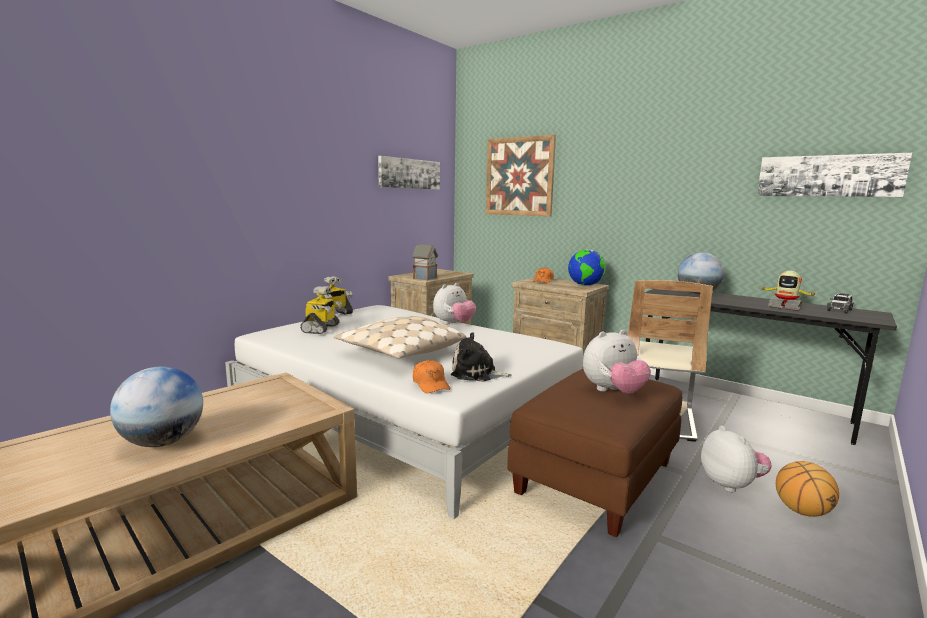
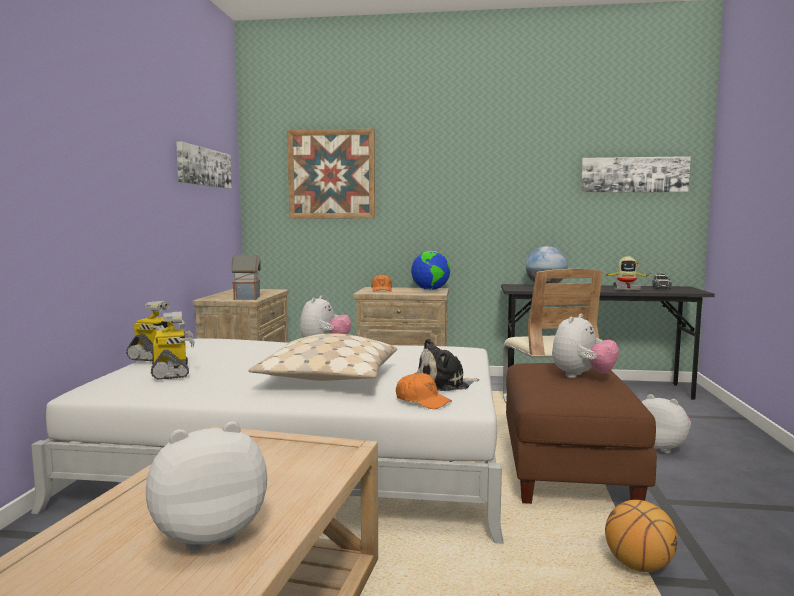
camera: 30 degrees left, 5 degrees down
(163, 442) = (208, 534): globe -> plush toy
(801, 511) = (723, 453): basketball -> basketball (638, 566)

